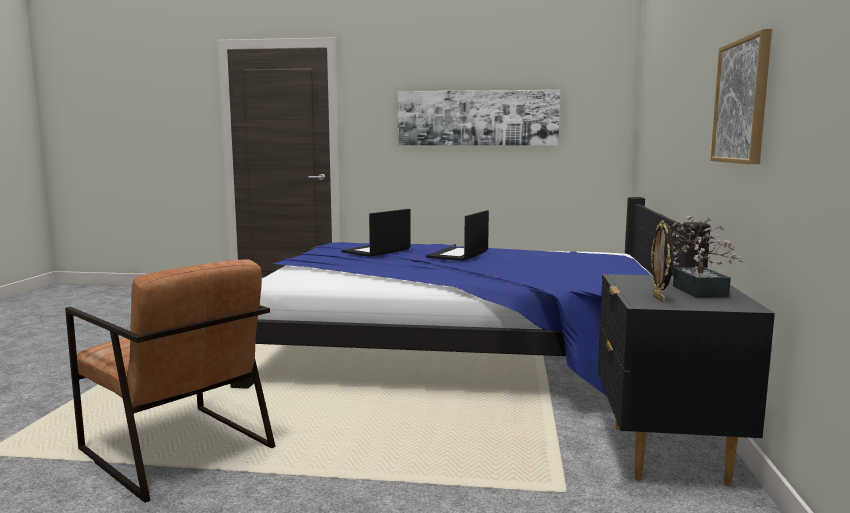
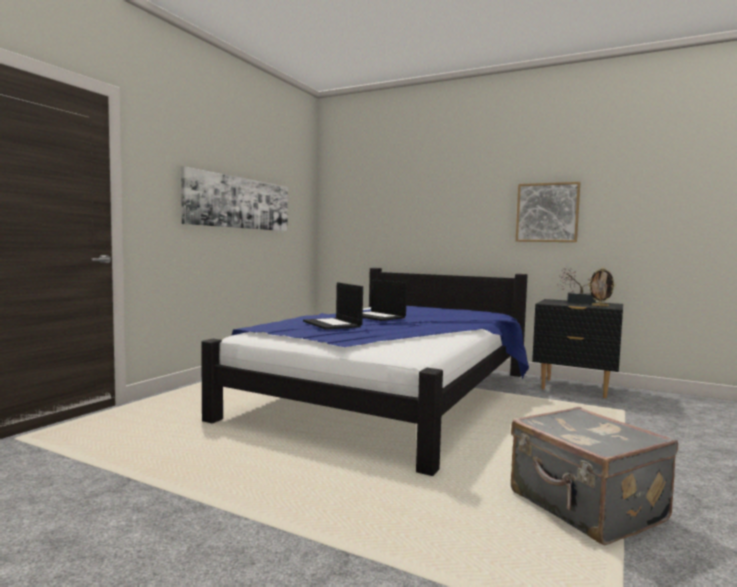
camera: 70 degrees left, 5 degrees down
(176, 449) = (585, 507): brown armchair -> grey suitcase

